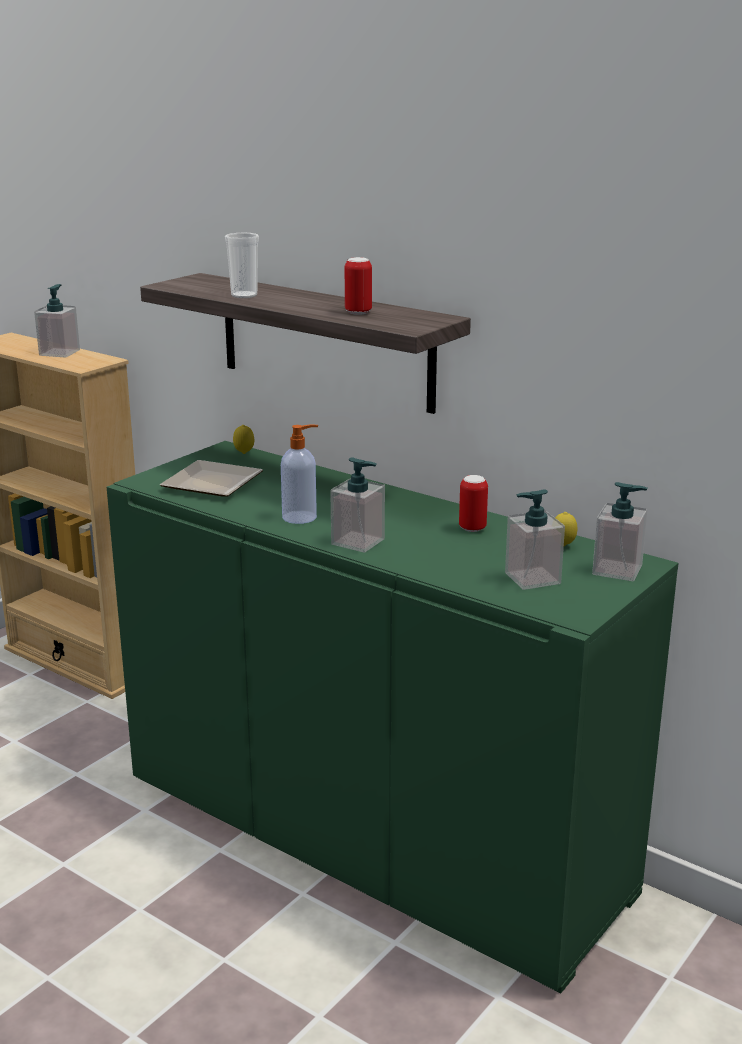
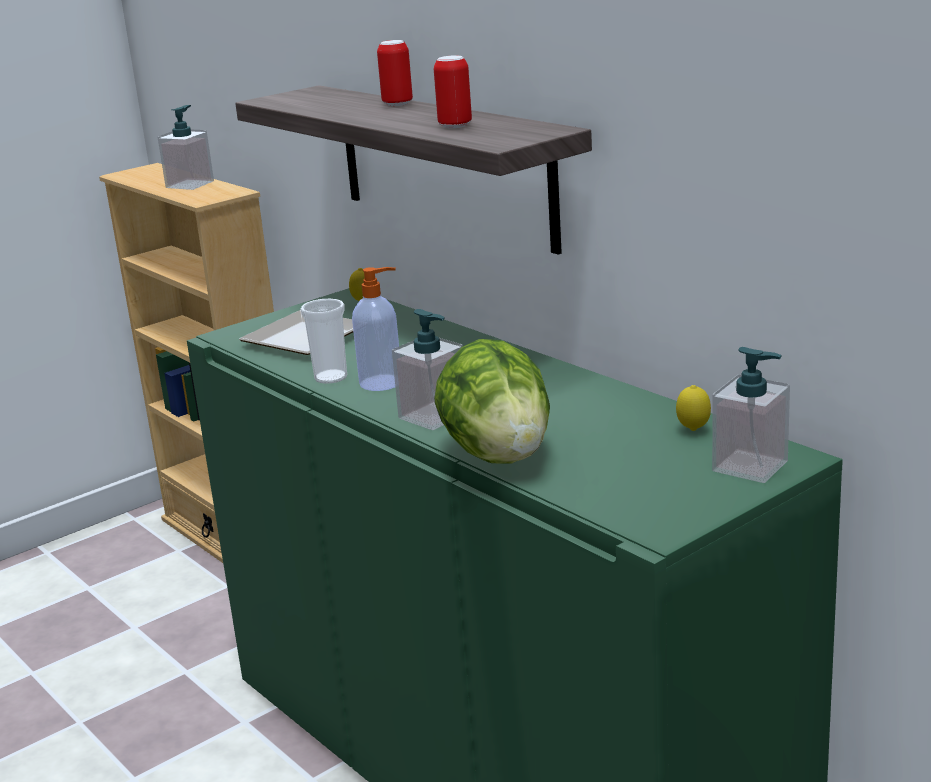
camera: 15 degrees right, 0 degrees up
(244, 295) = (340, 109): cup -> cup (331, 377)
(427, 568) = (499, 454): none -> lettuce
(472, 528) = (587, 403): can -> can (397, 104)
(532, 578) = (628, 473): soap dispenser -> none

